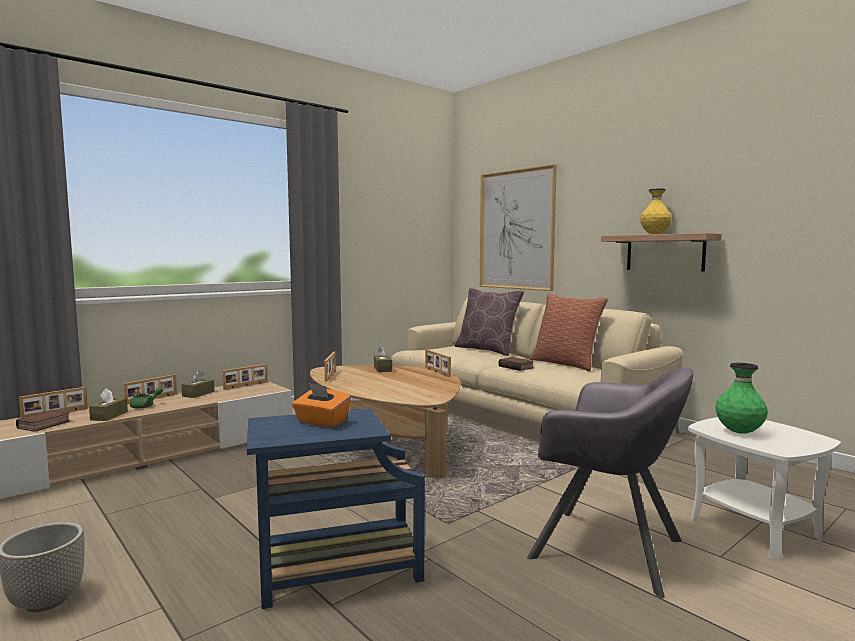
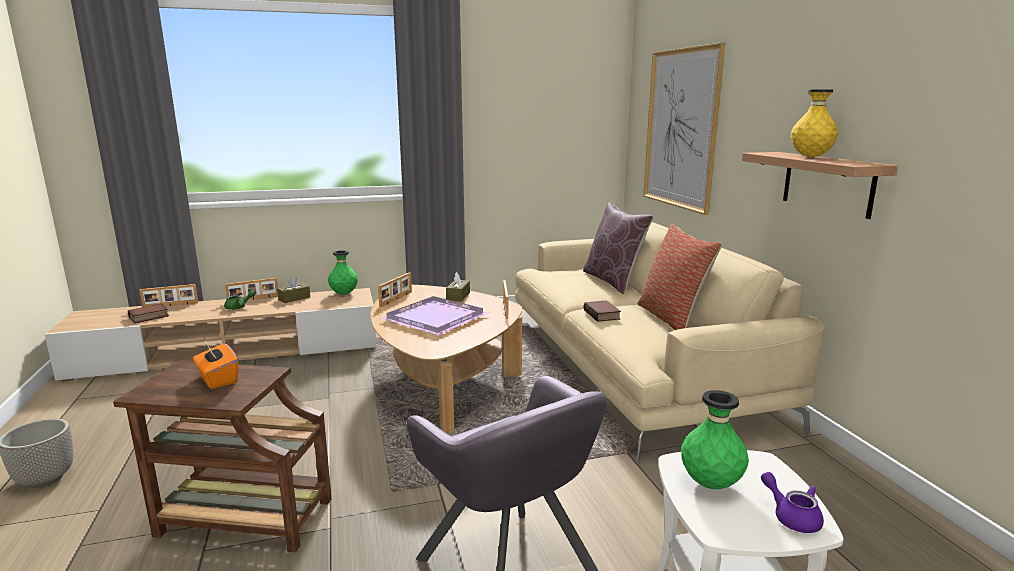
camera: 25 degrees right, 10 degrees up
(109, 416) = (200, 314): brown tissue box -> none
(246, 385) = (344, 294): picture frame -> green vase
(334, 573) = (241, 517): blue side table -> brown side table
(393, 382) = (437, 319): none -> purple tray
(802, 437) = (792, 516): none -> purple teapot

